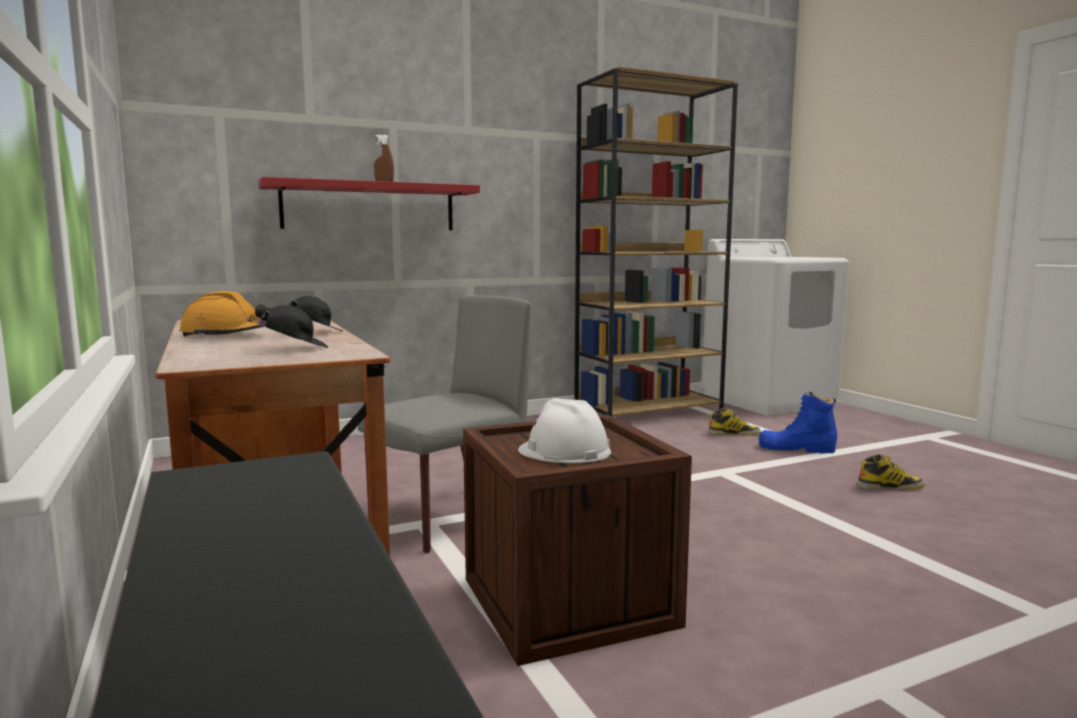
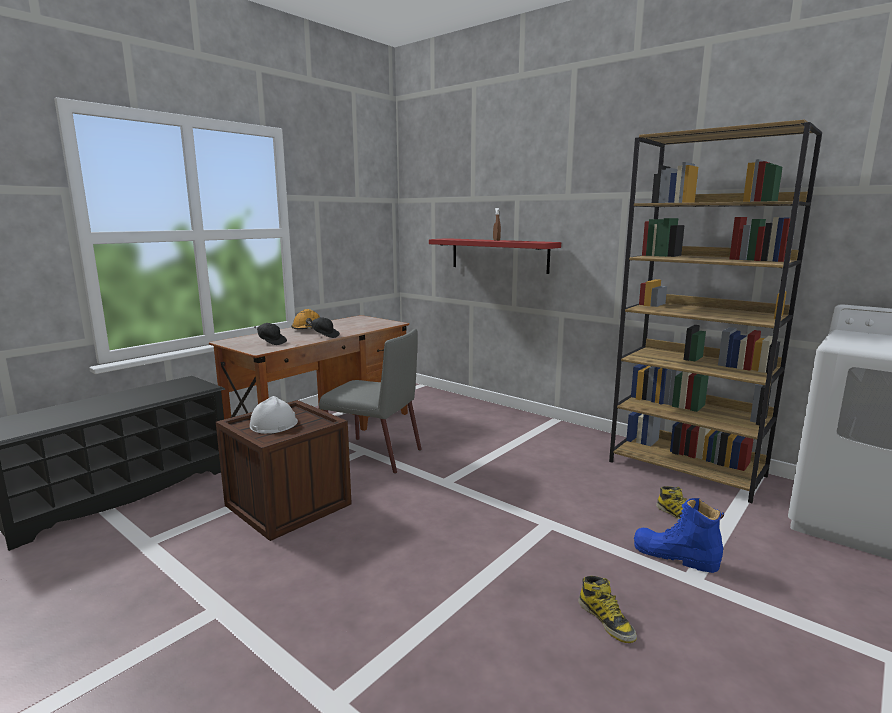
camera: 65 degrees right, 5 degrees up
(796, 449) = (675, 556): blue boot -> blue boot turned 45 degrees counterclockwise

